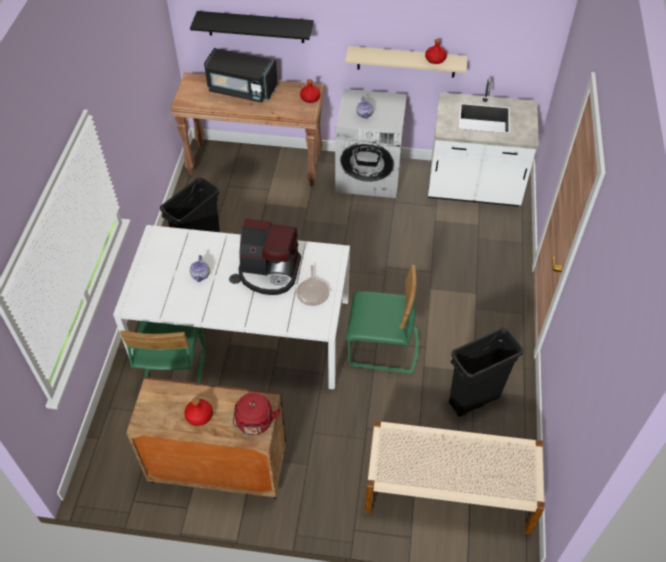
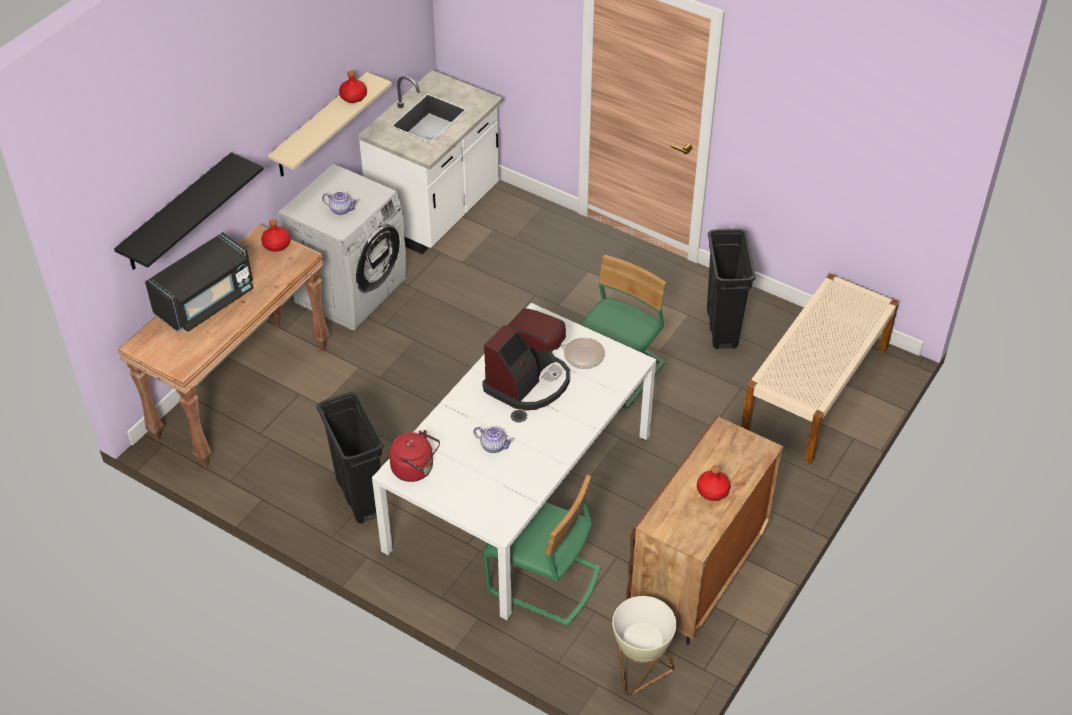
camera: 65 degrees left, 5 degrees down
(117, 459) = (639, 671): none -> planter
(255, 423) = (745, 447): red kettle -> red kettle (415, 469)

